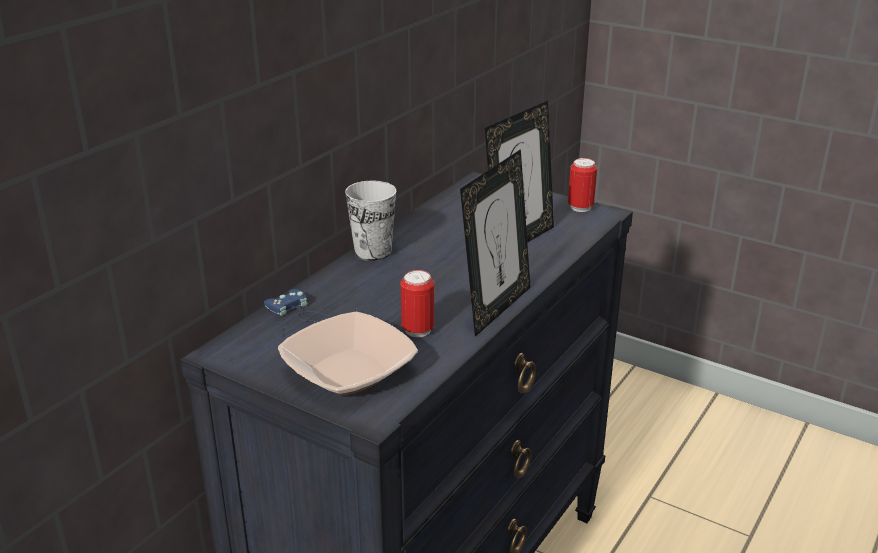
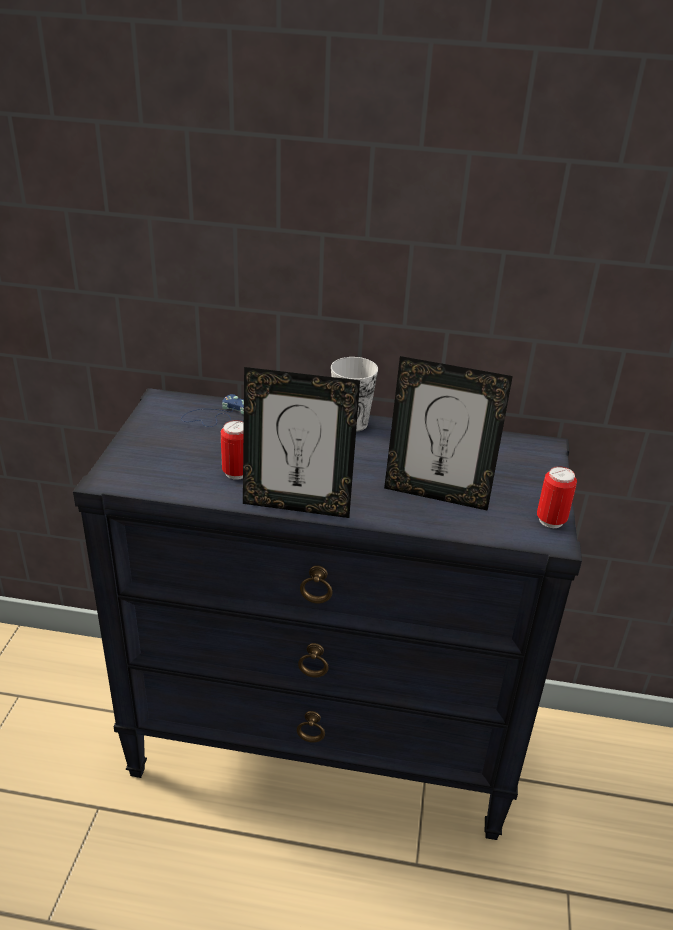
camera: 65 degrees right, 5 degrees up
(349, 372) = (160, 456): bowl -> none

